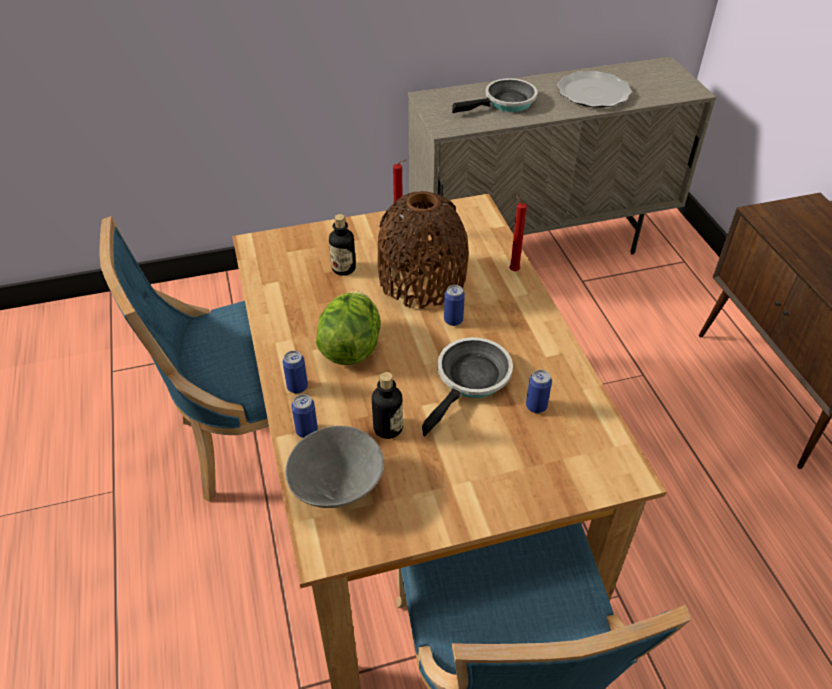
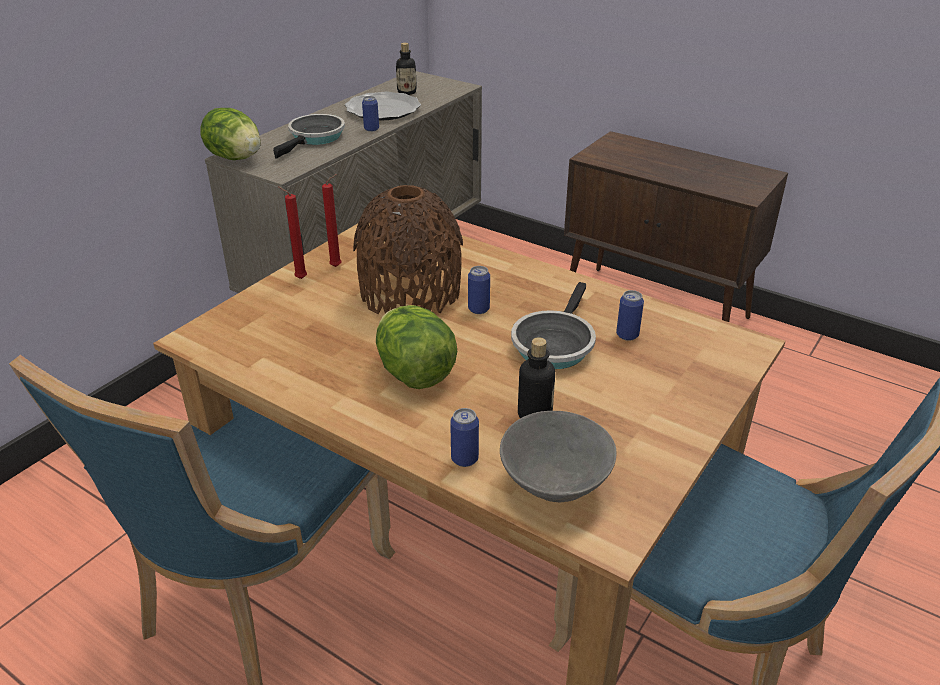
camera: 40 degrees left, 10 degrees down
(297, 387) = (405, 430): can -> can (371, 129)
(343, 268) = (320, 317): bottle -> bottle (406, 92)
(428, 100) = (235, 158): none -> lettuce
(471, 381) = (554, 344): frying pan -> frying pan turned 150 degrees counterclockwise
(512, 270) = (478, 253): red candle -> red candle (299, 278)

